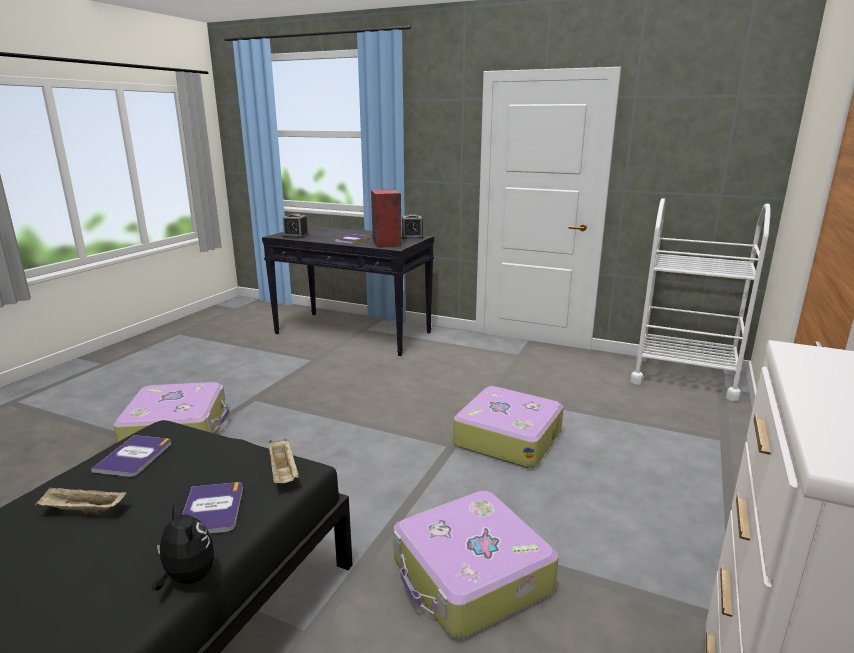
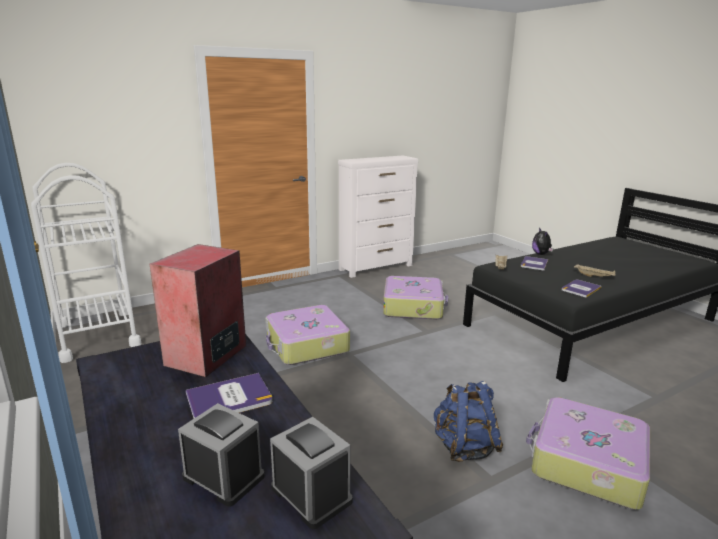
camera: 145 degrees left, 0 degrees up
(280, 408) = (464, 448): none -> blue backpack
(412, 237) = (113, 368): alarm clock -> alarm clock (223, 477)

